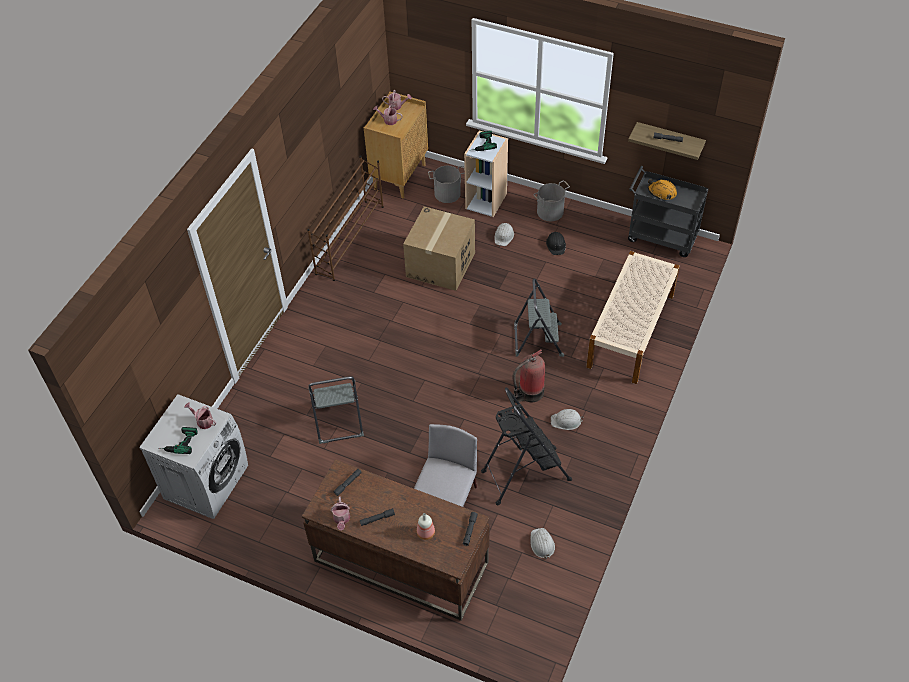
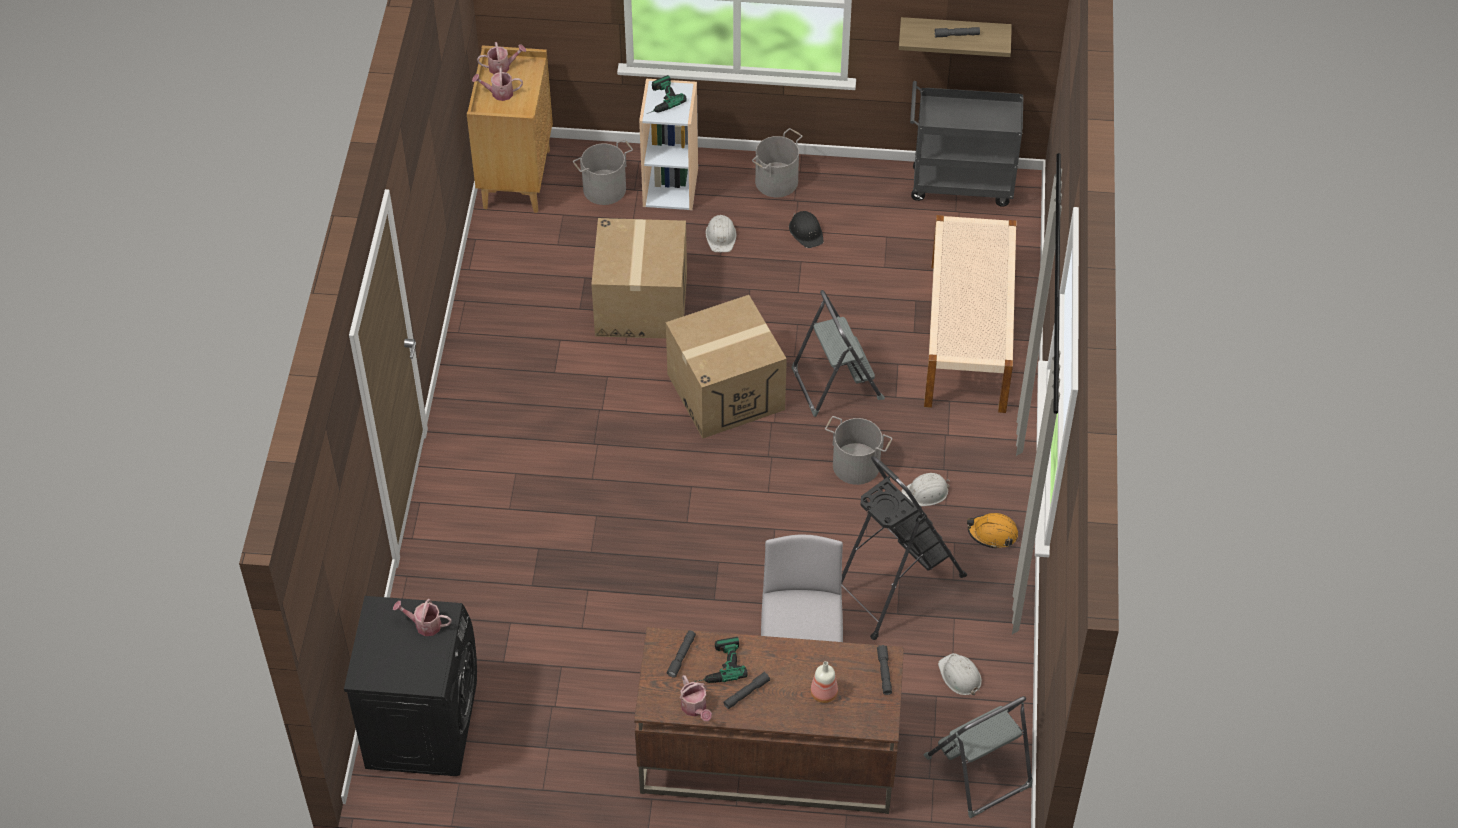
camera: 20 degrees left, 0 degrees up
(178, 442) = (400, 665): power drill -> power drill (717, 665)
(207, 483) = (422, 727): white washing machine -> black washing machine
(338, 422) = (586, 583): grey step ladder -> grey step ladder (980, 773)
(350, 239) = (481, 298): brown shoe rack -> none
(469, 328) = (726, 391): none -> cardboard box
(529, 393) = (856, 466): fire extinguisher -> grey bucket
(662, 192) = (956, 115): orange hard hat -> orange hard hat (992, 533)

